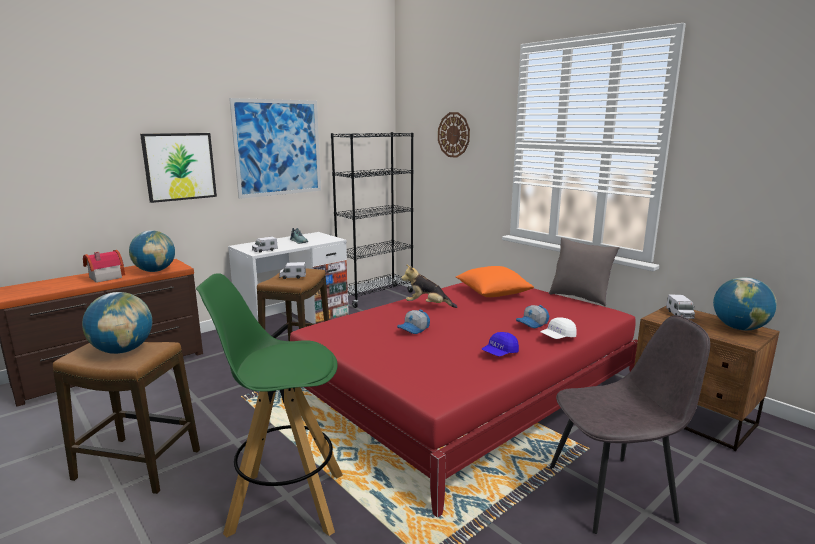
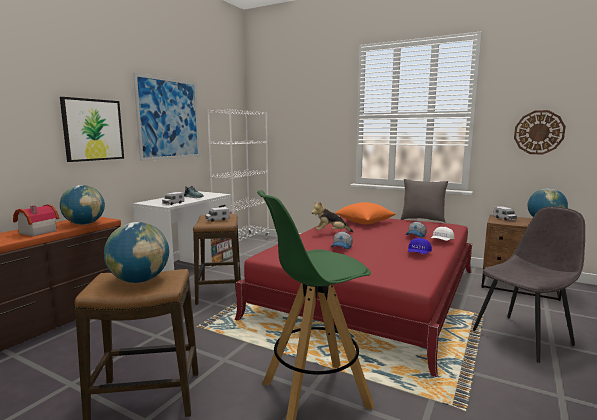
camera: 20 degrees left, 5 degrees down
(376, 296) = (242, 243): black bookcase -> white bookcase
(454, 135) = (302, 112): wall clock -> wall clock (538, 132)

